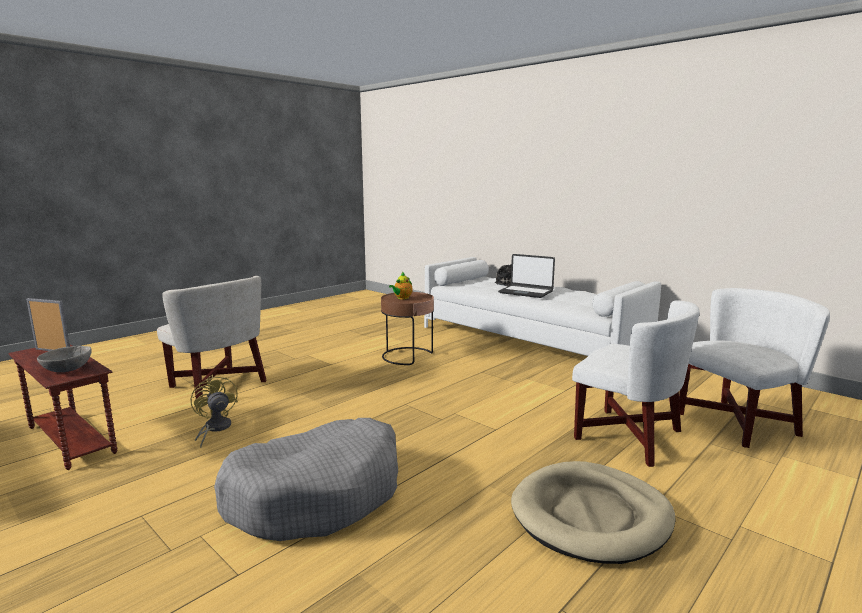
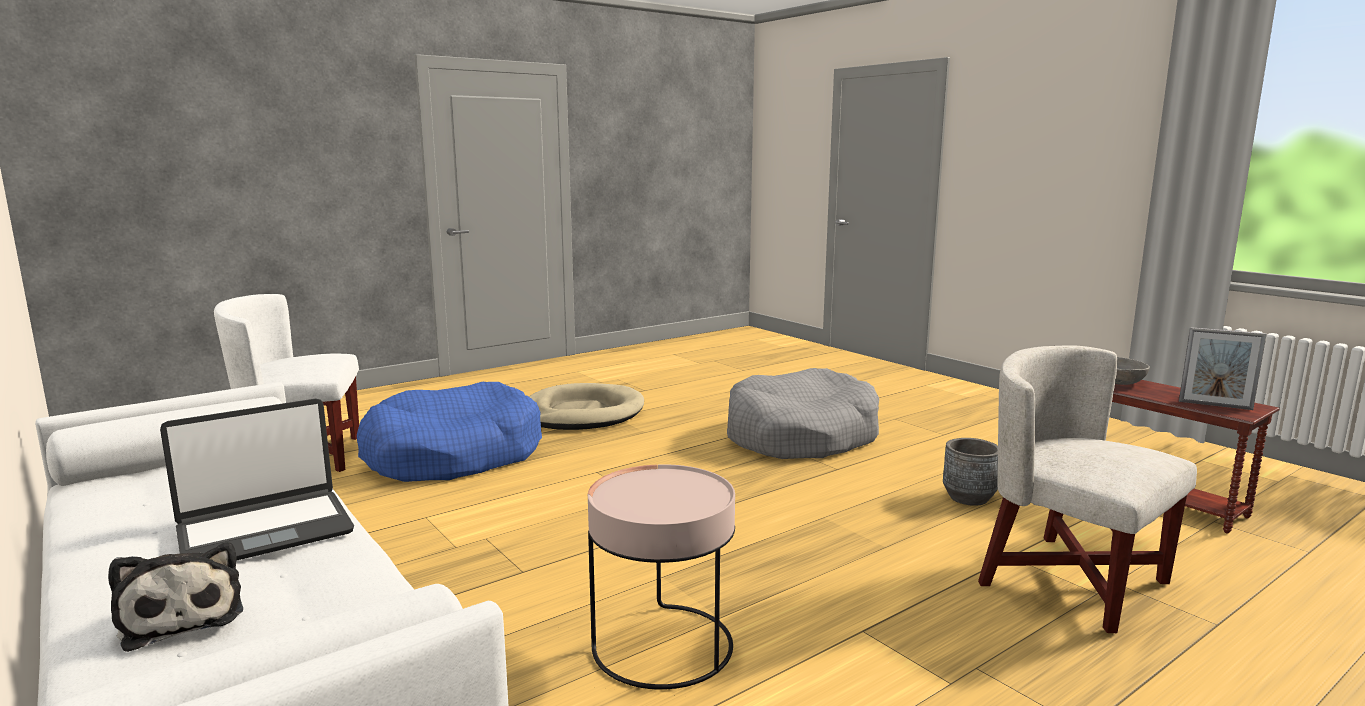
camera: 170 degrees left, 0 degrees up
(214, 429) = (968, 498): yellow fan -> grey planter
(402, 298) = (676, 494): teapot -> none
(407, 356) = (662, 646): brown side table -> pink side table
(526, 292) = (265, 530): laptop -> laptop turned 105 degrees clockwise
(629, 436) = (453, 455): white armchair -> blue dog bed

